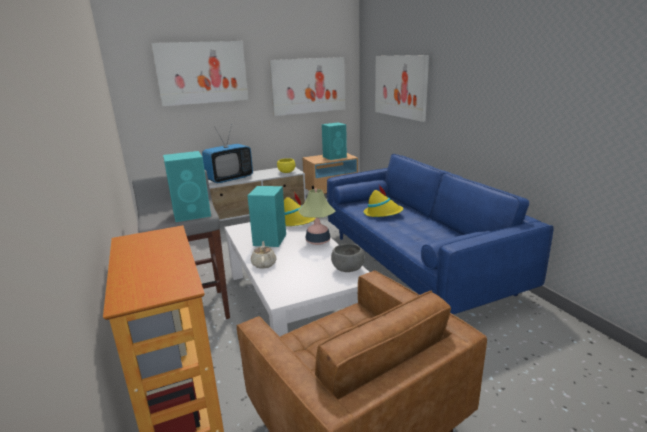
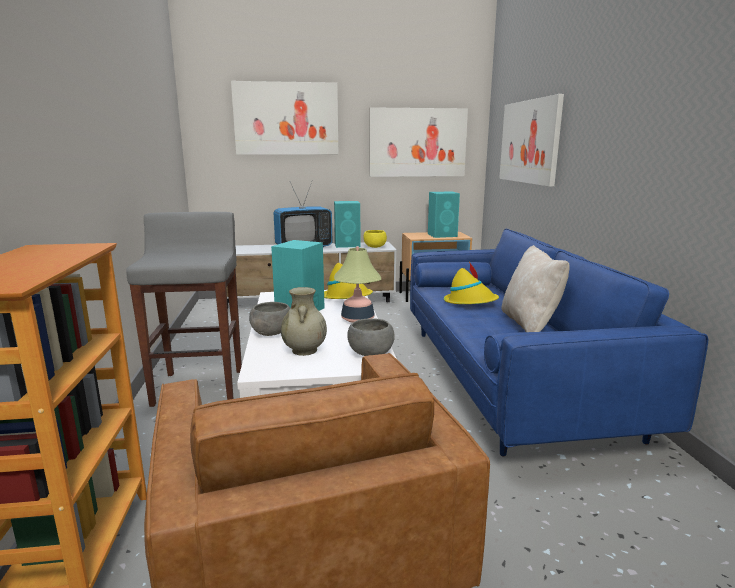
camera: 15 degrees right, 5 degrees down
(193, 214) = (198, 259): turquoise speaker -> turquoise speaker (348, 245)
(264, 264) = (271, 334): beige teapot -> grey bowl
(300, 275) = (304, 351): none -> beige vase
(431, 226) = (530, 324): none -> beige pillow

